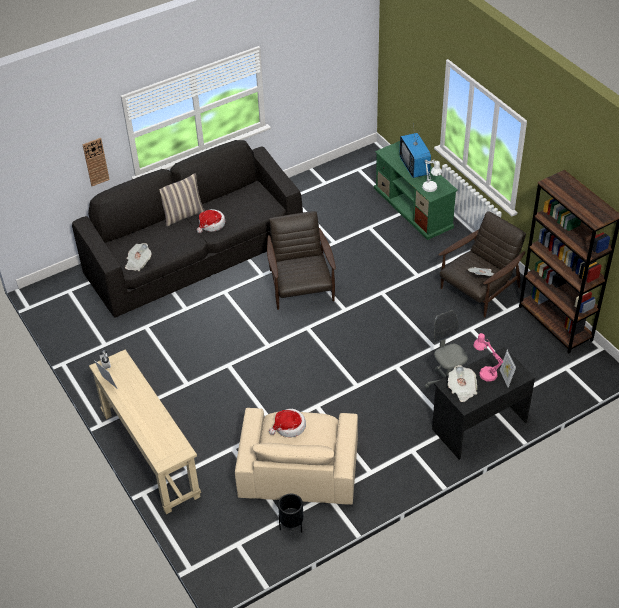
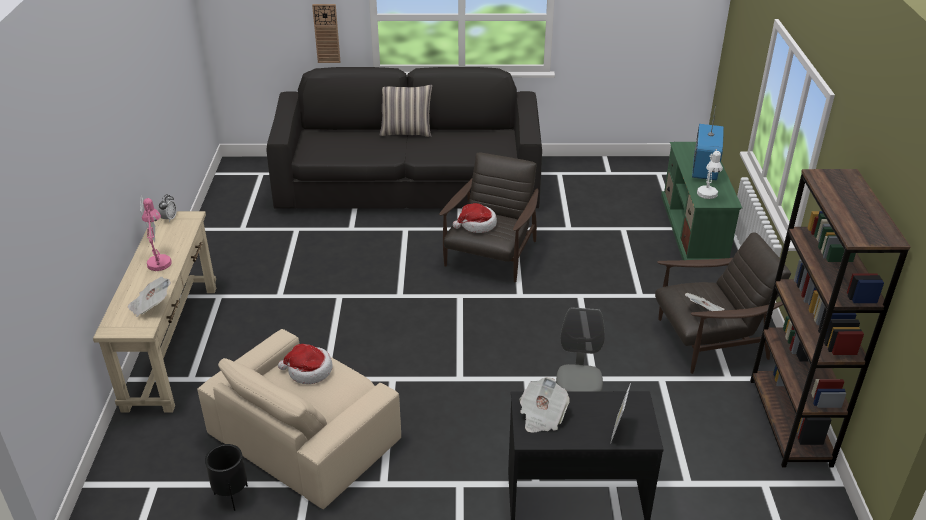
camera: 30 degrees right, 10 degrees down
(138, 263) = (318, 154): newspaper -> newspaper (151, 306)
(211, 224) = (425, 148): hat -> hat (477, 225)
(485, 372) = (593, 410): pink table lamp -> pink table lamp (159, 261)

